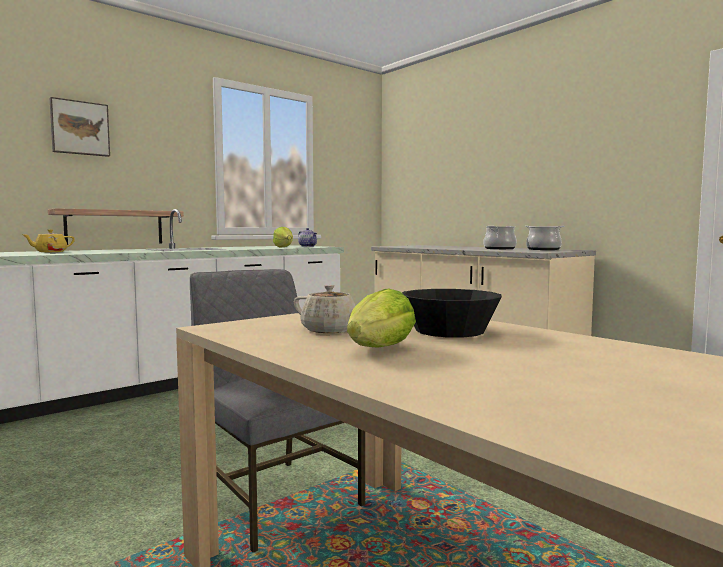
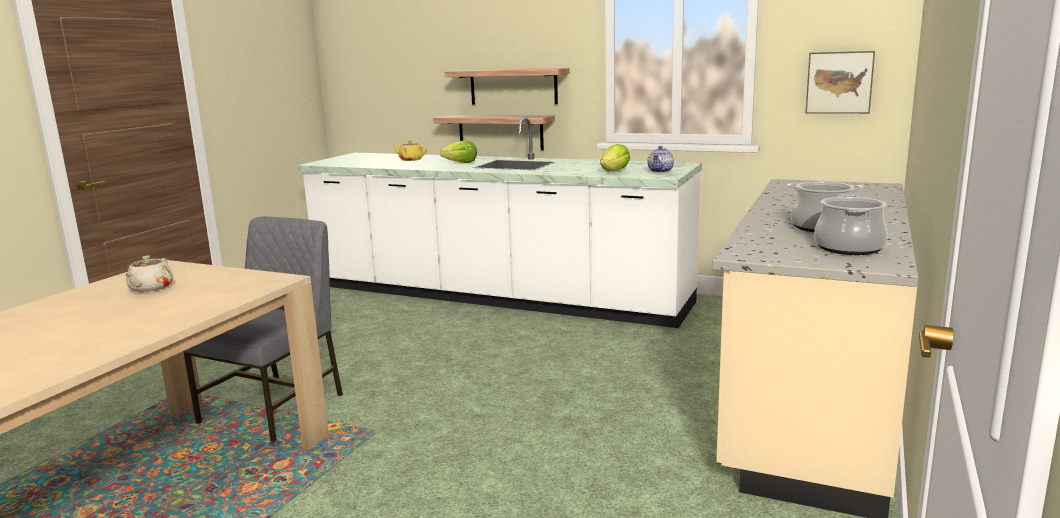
camera: 65 degrees right, 10 degrees up
(80, 128) = (471, 35): picture -> picture (839, 82)
(129, 184) = (513, 86): none -> shelf
(380, 349) = (77, 309): lettuce -> lettuce (461, 163)
(449, 331) = (147, 314): black bowl -> none

